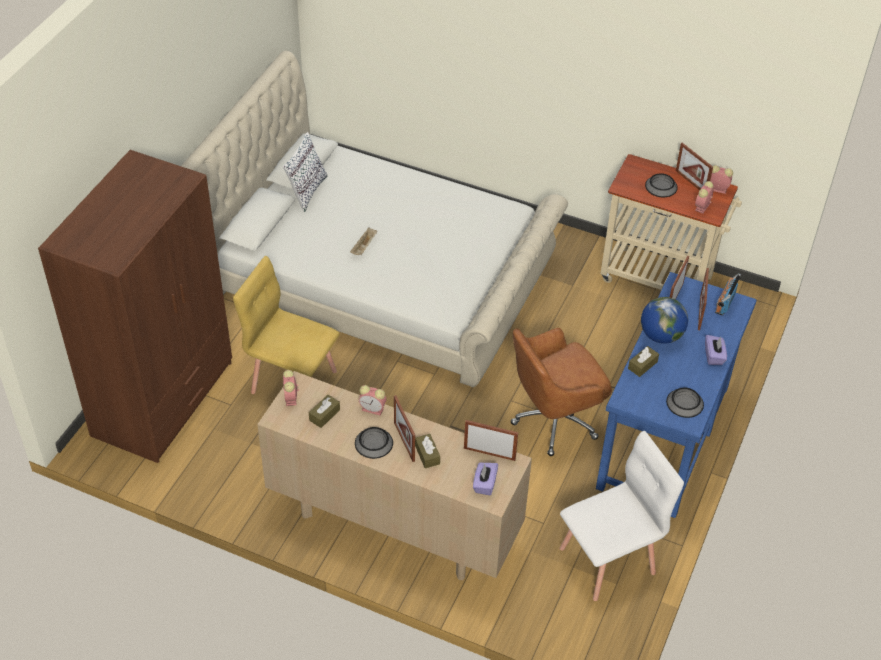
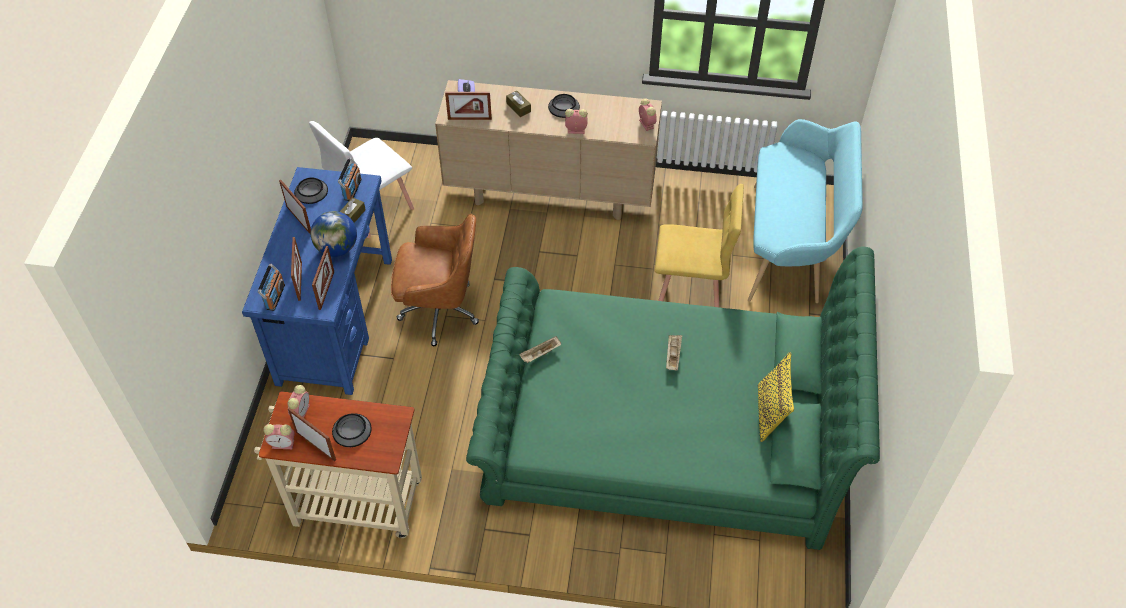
camera: 165 degrees right, 5 degrees up
(164, 399) = (792, 246): brown wardrobe -> turquoise bench
(308, 192) = (769, 414): white pillow -> yellow pillow
(324, 415) = (612, 117): brown tissue box -> none
(380, 274) = (663, 427): beige bed -> green bed
(404, 441) = (540, 112): picture frame -> picture frame (299, 219)
(480, 274) = (540, 354): none -> beige tray
(554, 420) = (440, 311): brown office chair -> brown office chair turned 45 degrees clockwise
(639, 395) = (352, 189): none -> radio
(714, 356) = (285, 239): purple tissue box -> none

